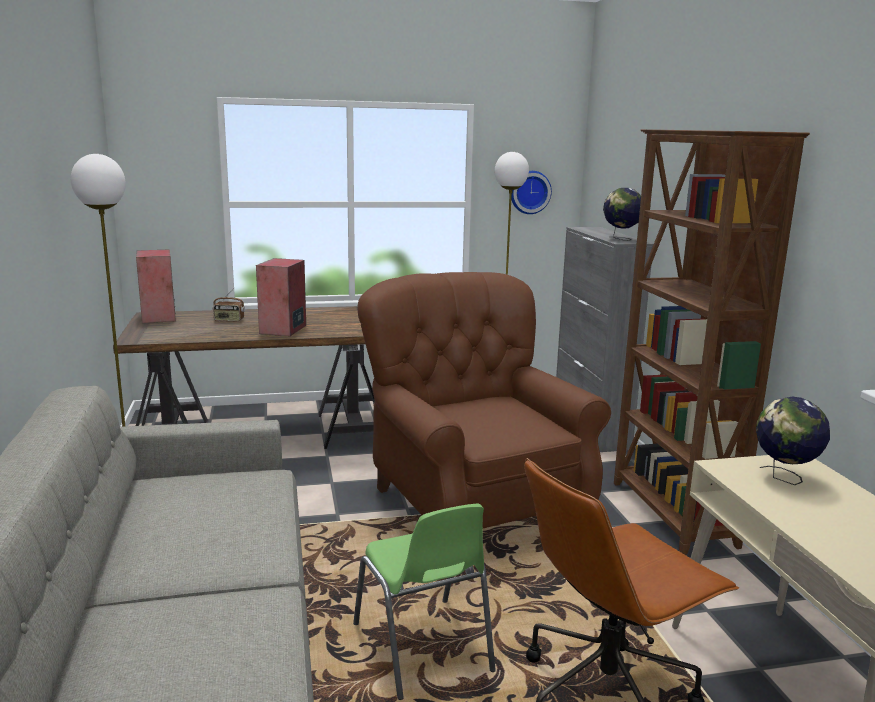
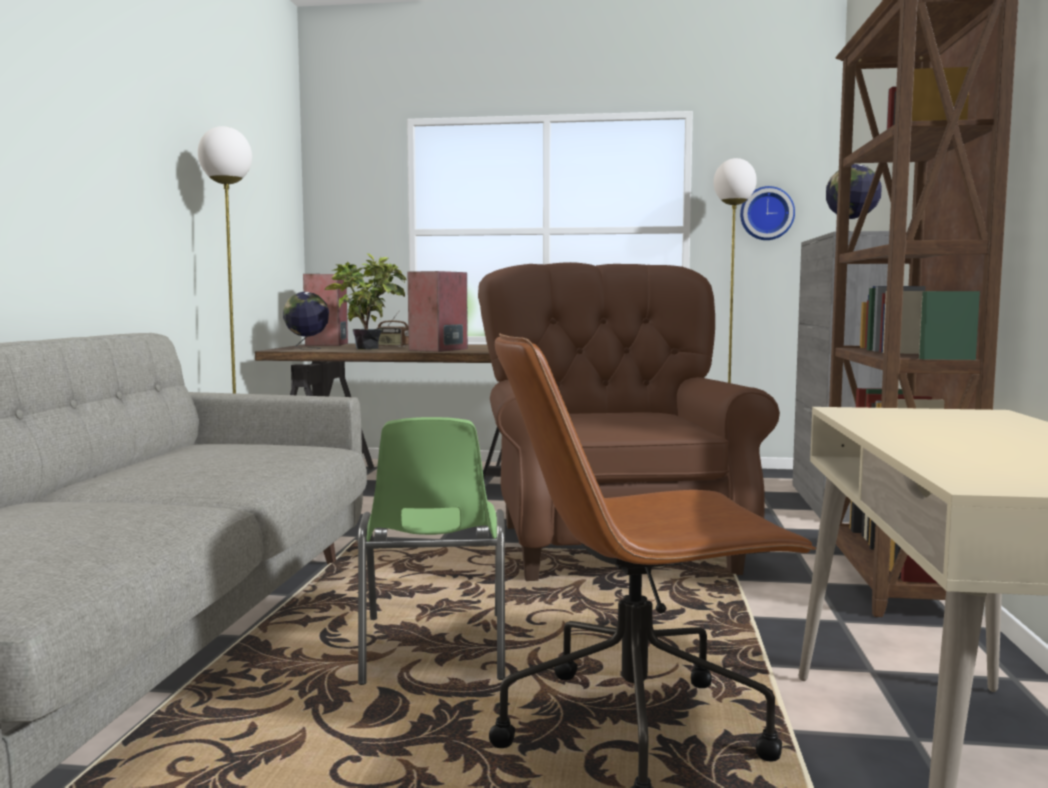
camera: 20 degrees right, 10 degrees down
(219, 332) = (370, 349): none -> potted plant
(784, 478) = (939, 418): globe -> globe (307, 349)

